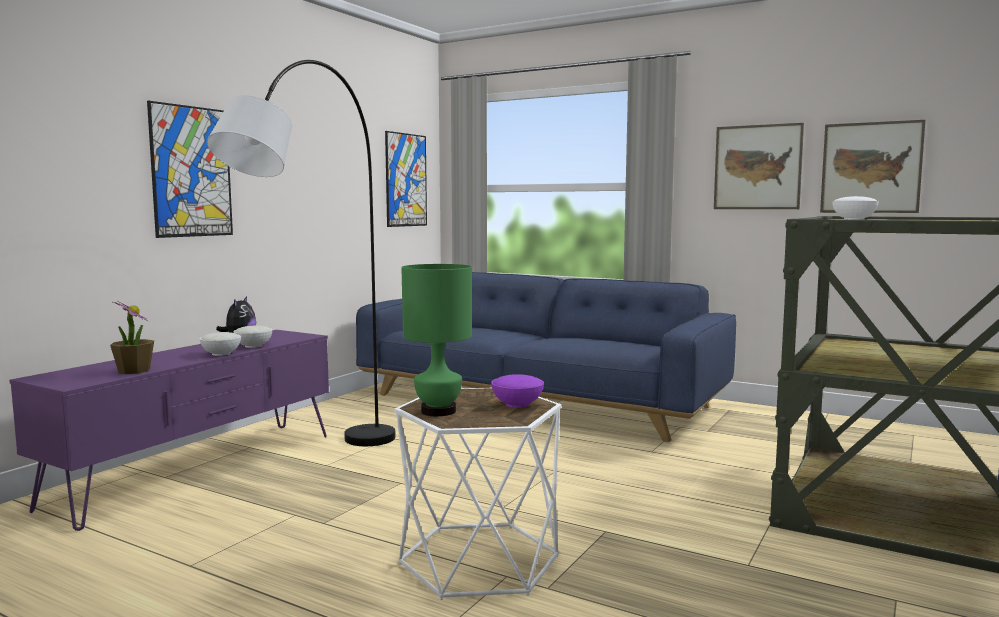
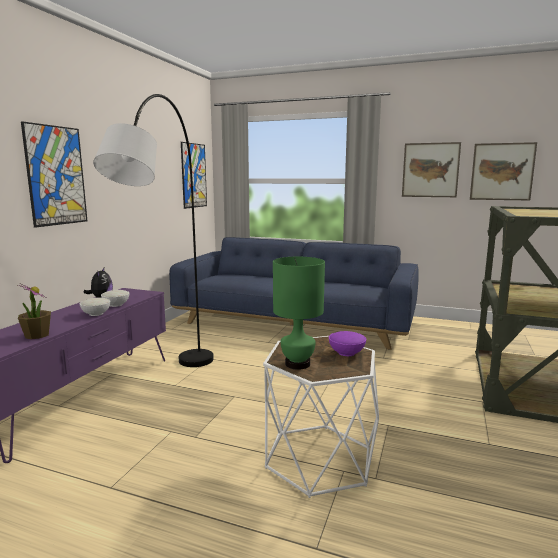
camera: 10 degrees left, 5 degrees up
(854, 219) = (523, 210): white bowl -> none

